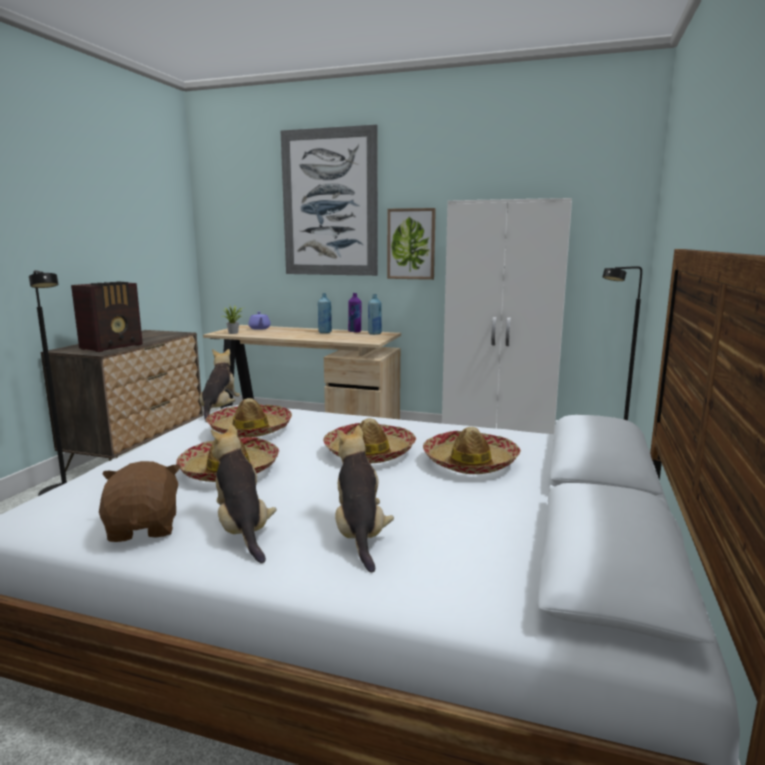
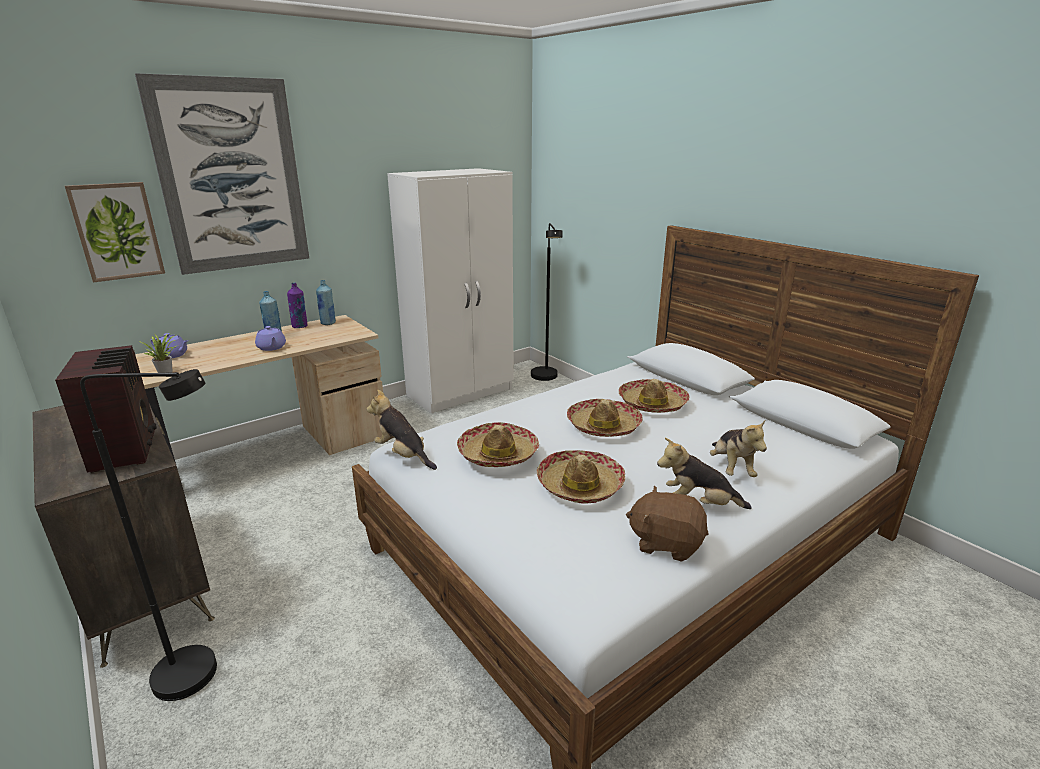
camera: 55 degrees left, 10 degrees up
(305, 336) = (271, 348): none -> purple teapot
(360, 534) = (731, 468): plush toy -> plush toy turned 120 degrees counterclockwise
(411, 244) = (341, 218): picture -> picture (117, 231)

